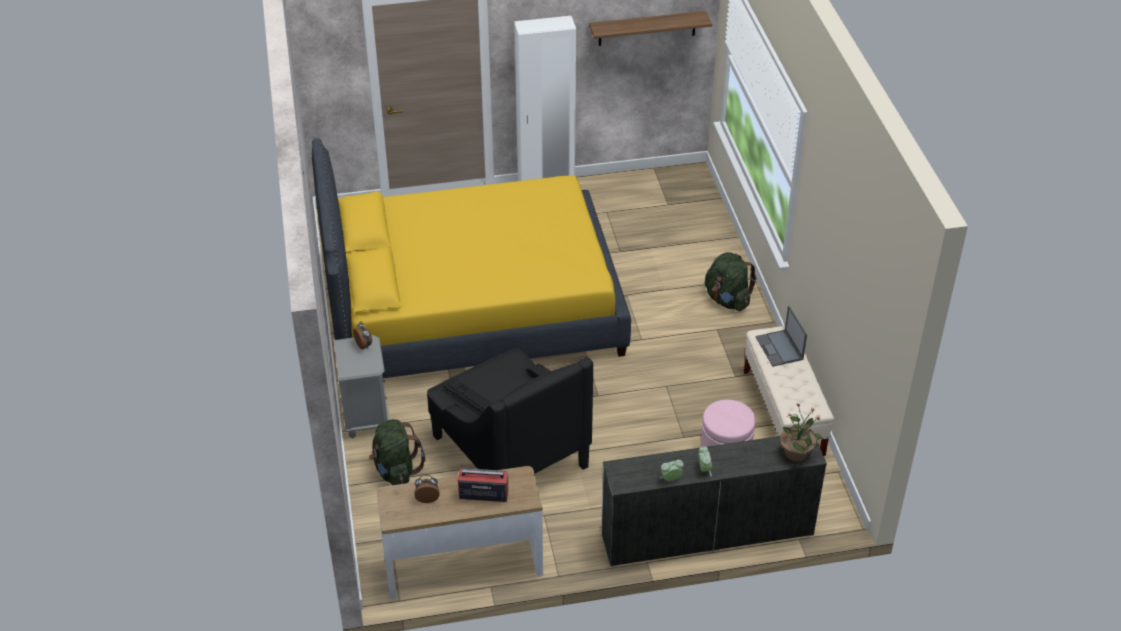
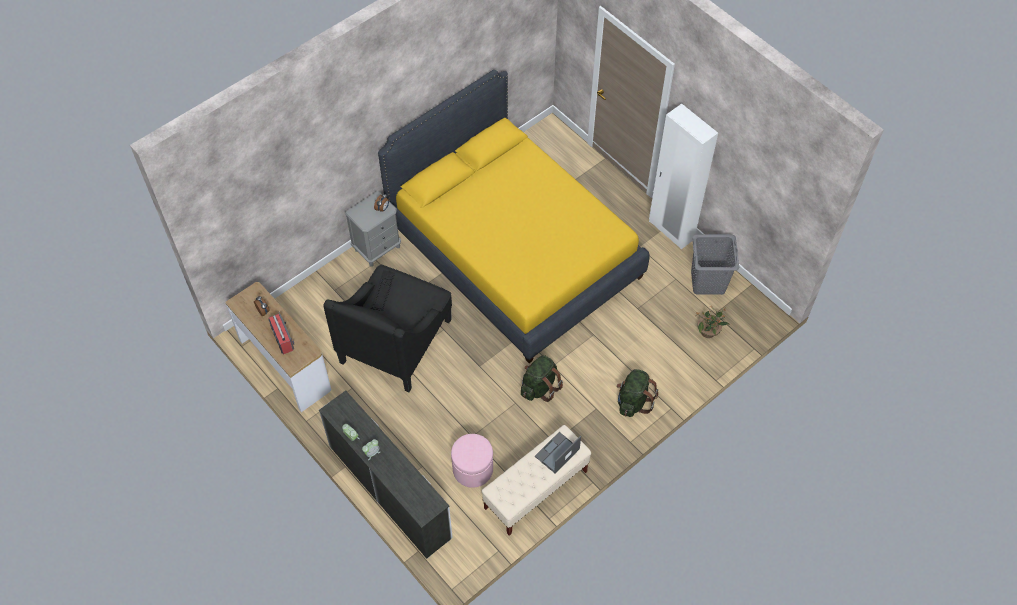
camera: 60 degrees right, 15 degrees up
(396, 470) = (342, 288): green backpack -> green backpack (539, 387)
(628, 193) = (708, 282): none -> grey laundry basket
(647, 28) = (770, 188): shelf -> none
(796, 453) = (420, 503): potted plant -> potted plant (708, 332)

